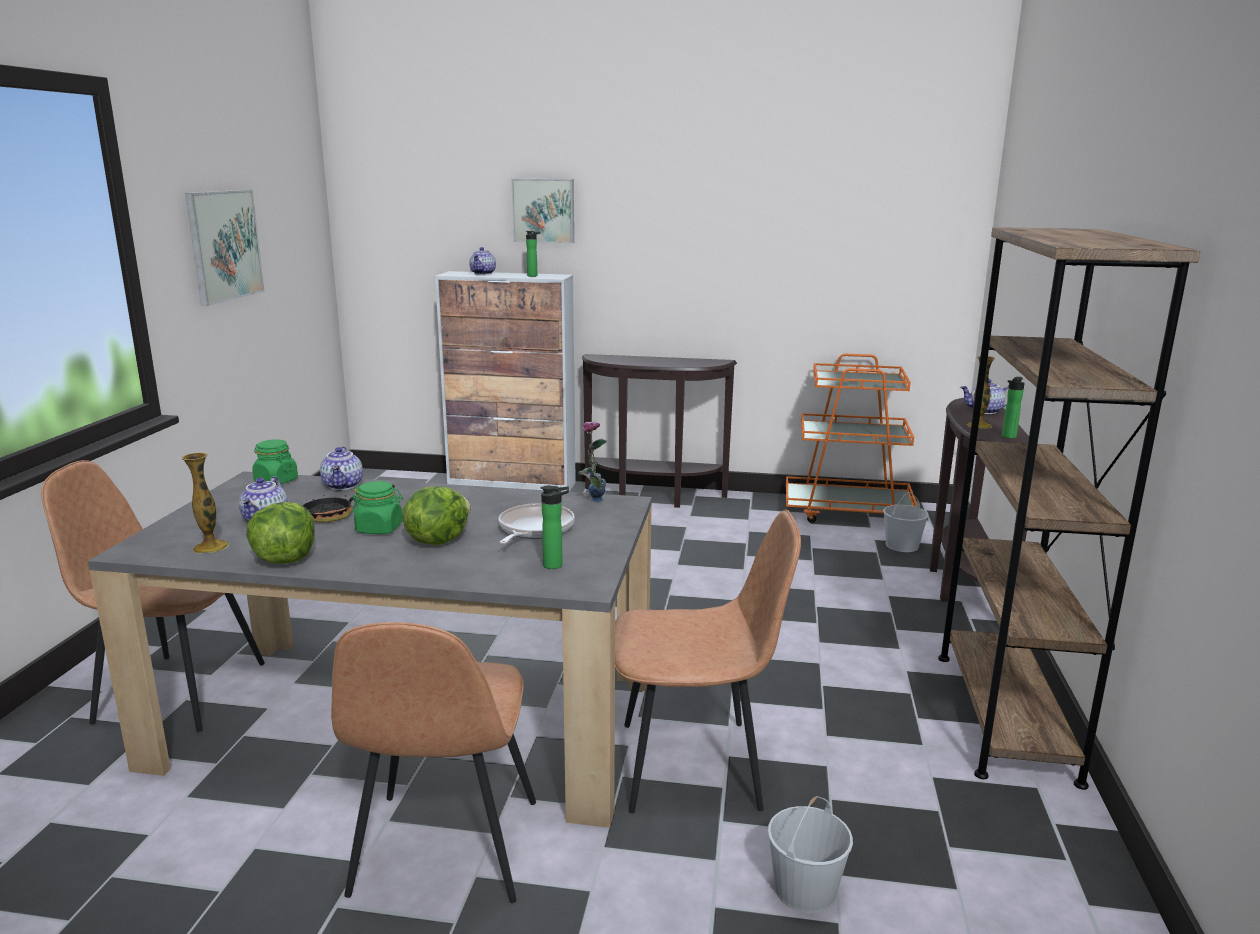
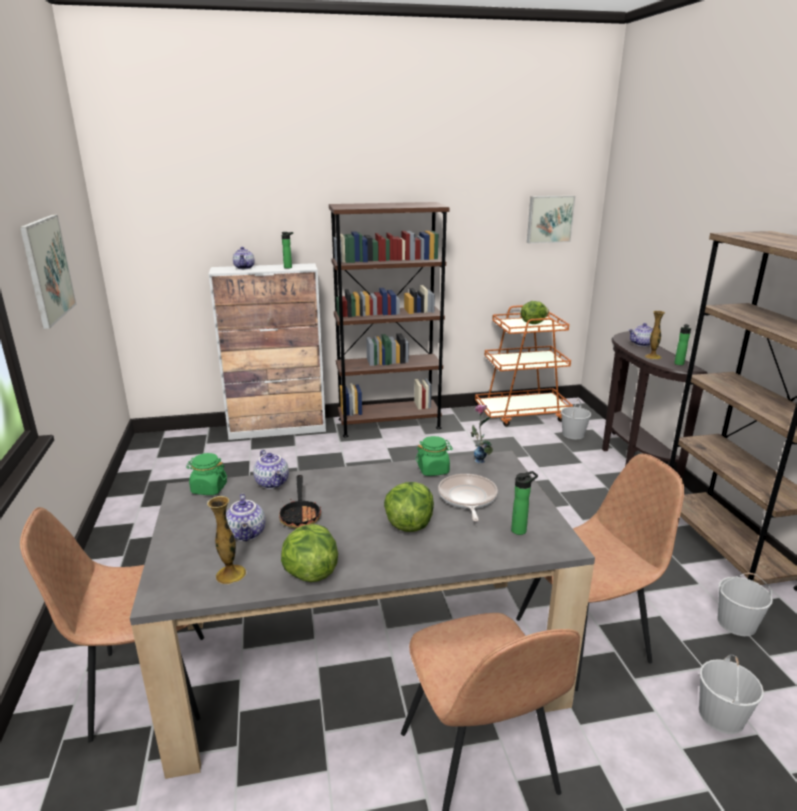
camera: 20 degrees left, 5 degrees up
(336, 514) = (300, 515): frying pan -> frying pan turned 45 degrees counterclockwise
(379, 529) = (352, 522): green jar -> green jar (433, 470)
(544, 210) = (288, 214): picture -> picture (549, 219)
(653, 498) = (389, 423): brown console table -> brown bookcase
(866, 378) = (533, 323): none -> lettuce
(936, 800) = (737, 623): none -> white bucket

